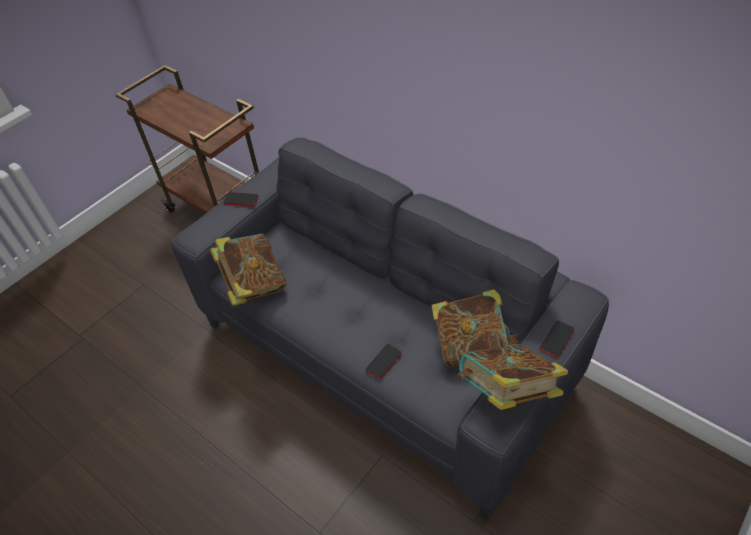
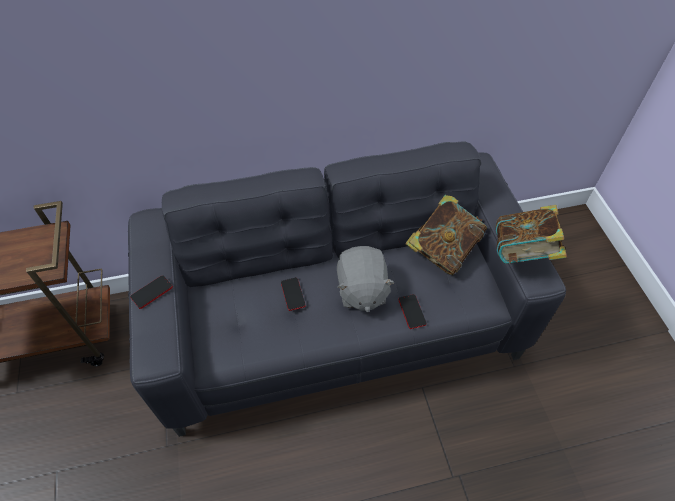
camera: 55 degrees left, 5 degrees up
(253, 284) = (242, 351): book -> none
(373, 316) = (361, 290): none -> grey plush toy
(557, 339) = (501, 198): phone -> phone (293, 294)

